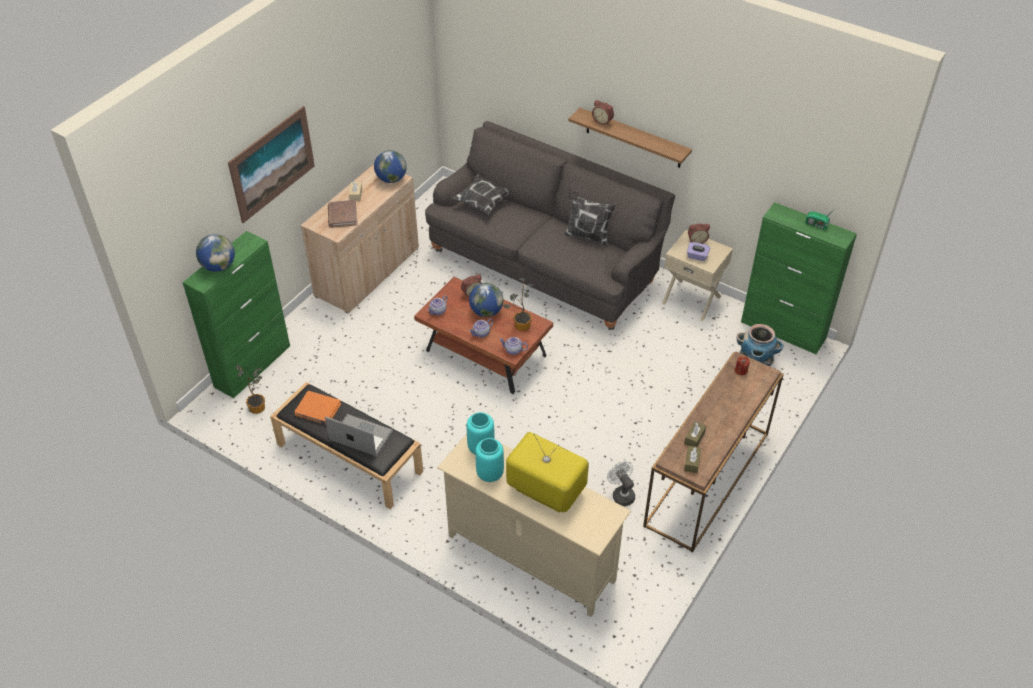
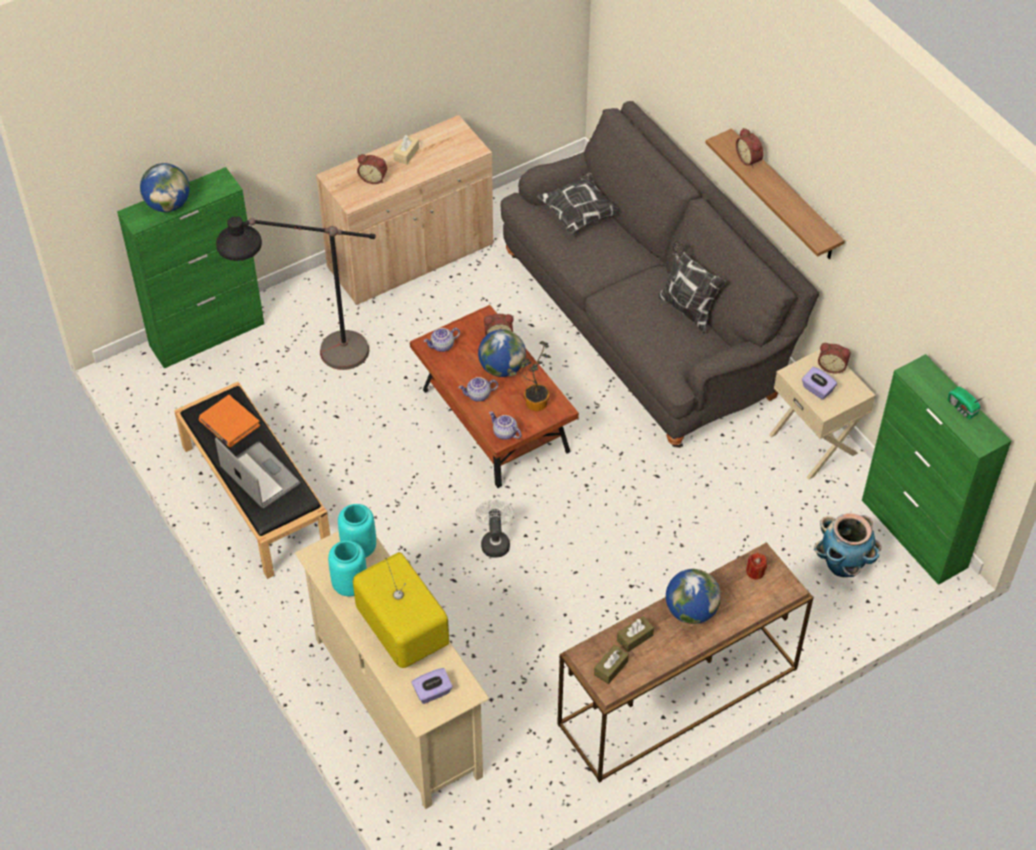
camera: 25 degrees right, 5 degrees up
(258, 406) = (187, 389): potted plant -> none
(272, 164) = (281, 91): picture -> none
(338, 359) = (311, 362): none -> black floor lamp
(342, 215) = (373, 178): brown book -> alarm clock
(391, 179) = (463, 146): globe -> globe (691, 611)
(591, 521) = (432, 692): none -> purple tissue box
(621, 494) = (555, 672): white fan -> white fan (495, 541)

